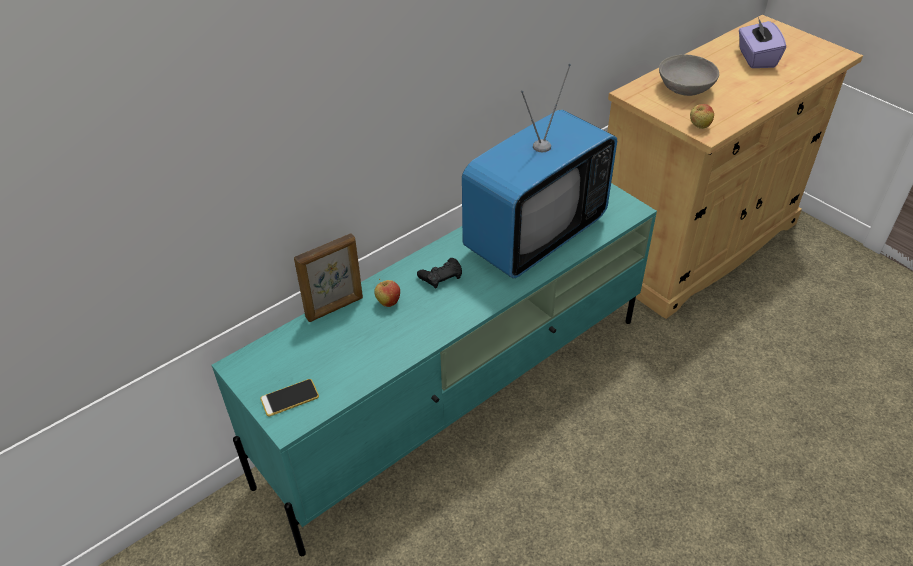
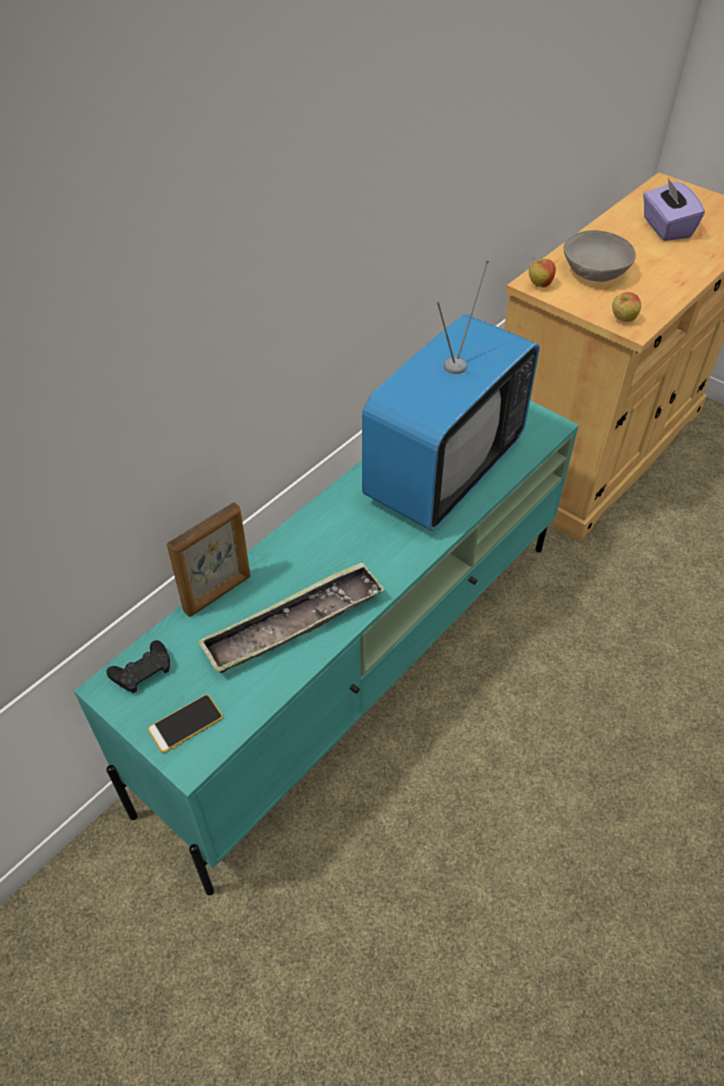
camera: 10 degrees left, 5 degrees up
(388, 302) = (283, 578): apple -> apple (539, 285)
(388, 336) = (293, 624): none -> tray
(441, 276) = (342, 537): black game controller -> black game controller (142, 671)

